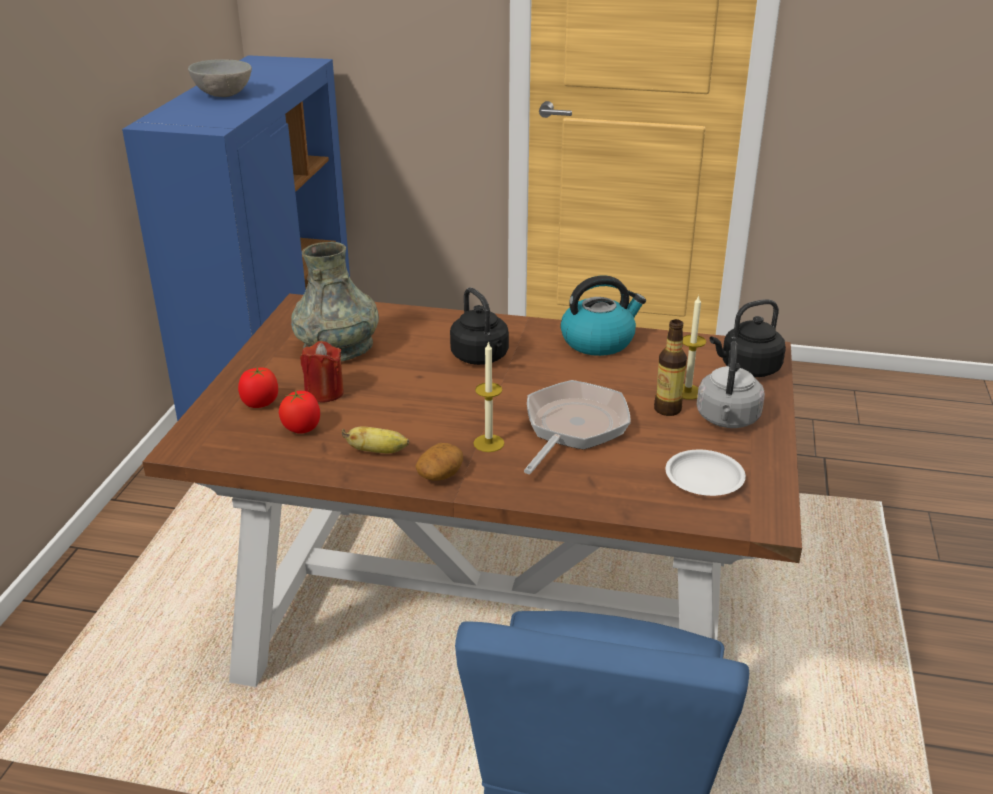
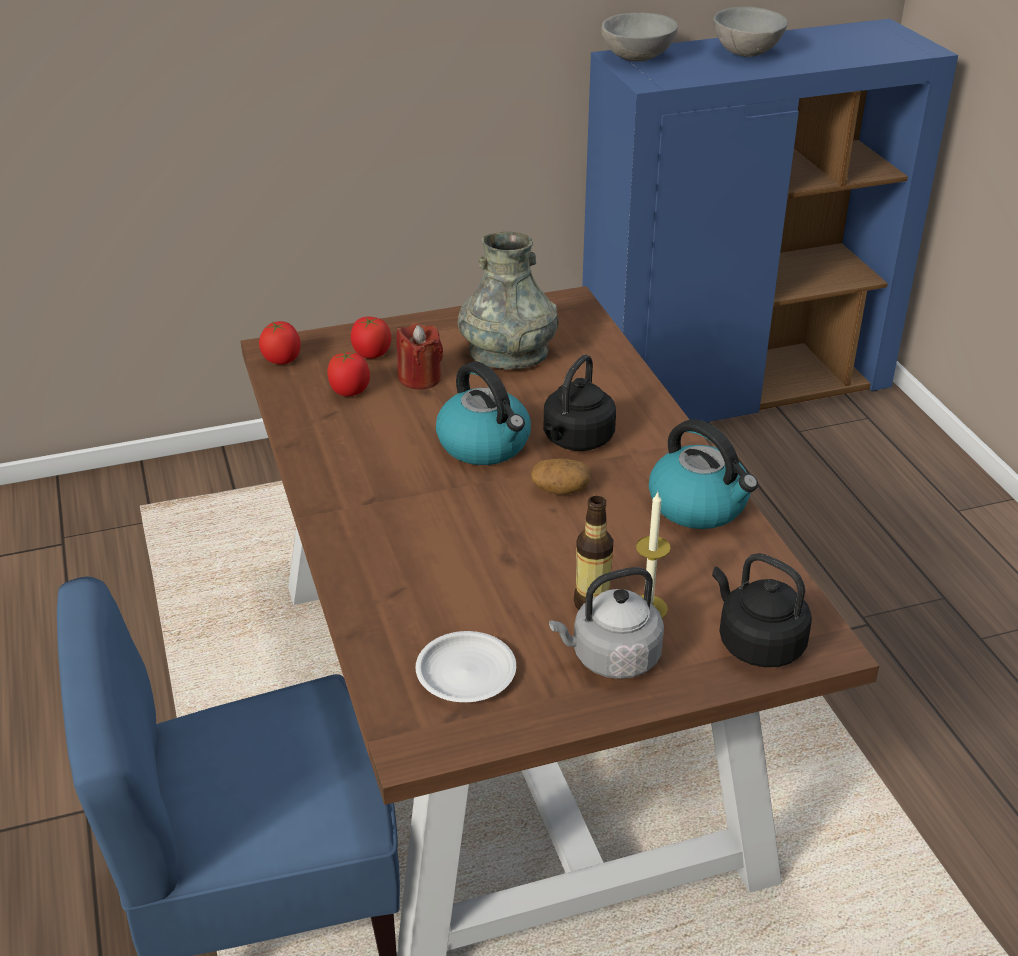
camera: 60 degrees right, 5 degrees up
(167, 120) = (638, 59): none -> grey bowl
(208, 447) = (282, 360): none -> tomato
(378, 452) = (345, 445): banana -> none
(440, 475) = (334, 494): potato -> potato (560, 489)
(447, 392) = (485, 445): none -> kettle
(488, 443) = (413, 503): candle -> none
(572, 428) = (489, 547): frying pan -> none

